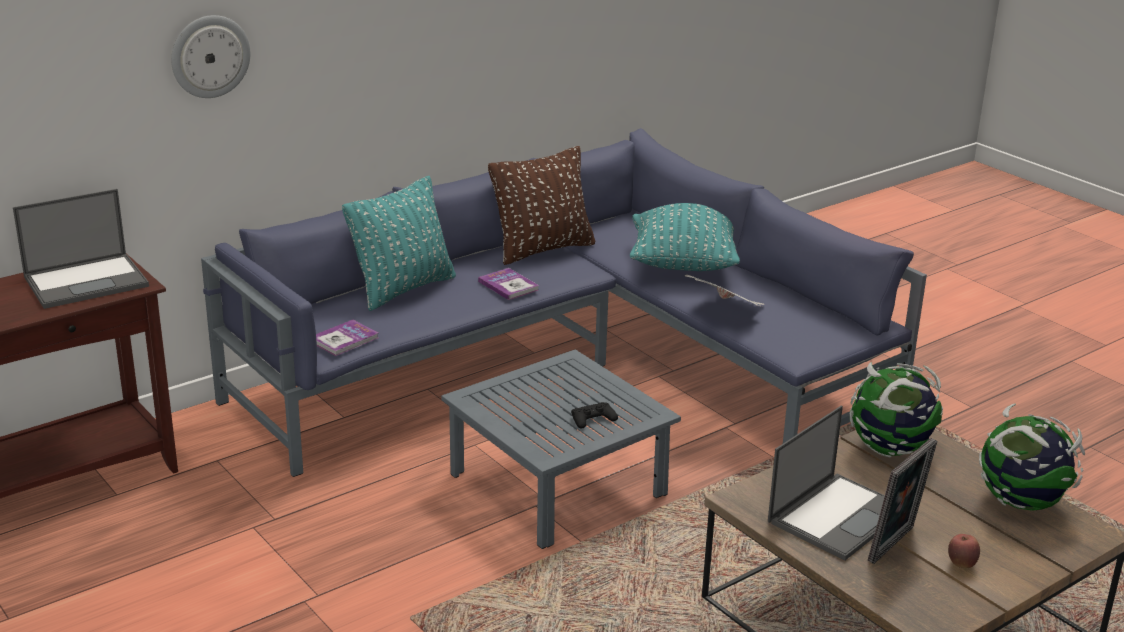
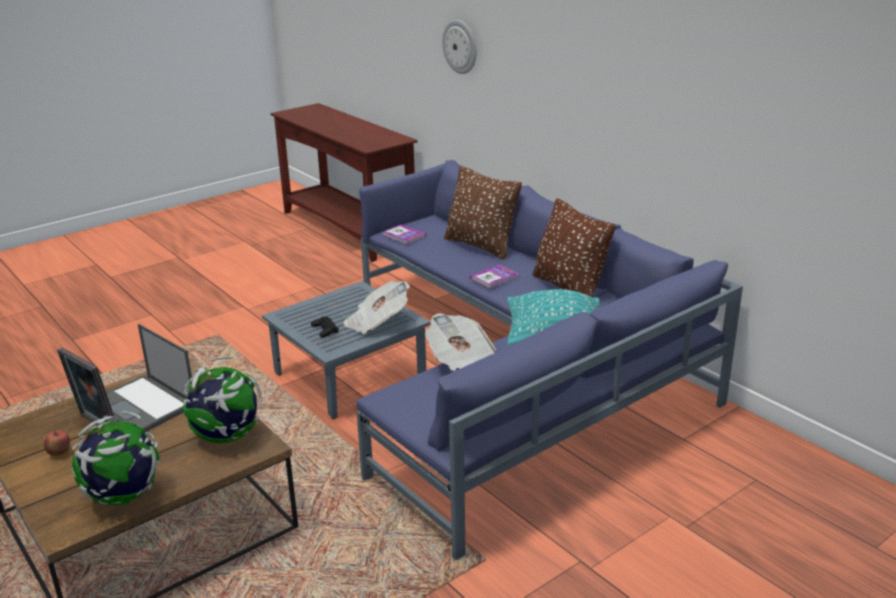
camera: 90 degrees right, 0 degrees up
(87, 281) = (373, 138): laptop -> none
(403, 289) = (481, 246): turquoise pillow -> brown pillow
(576, 382) = (377, 322): none -> newspaper

